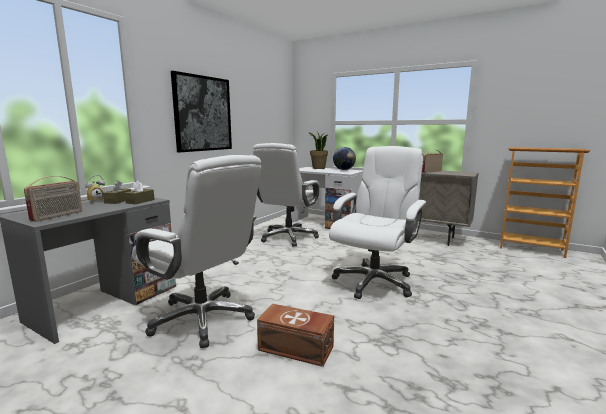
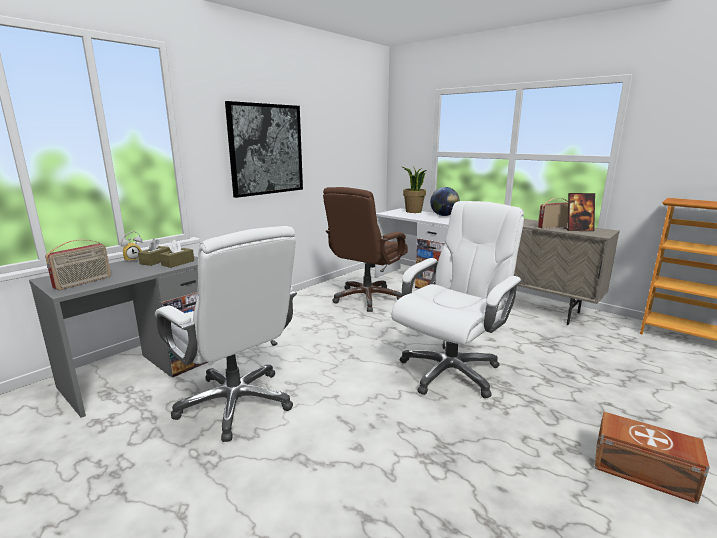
camera: 10 degrees right, 5 degrees up
(288, 237) = (367, 298): white office chair -> brown office chair
(296, 349) = (326, 456): brown storage box -> brown storage box (644, 472)
(450, 173) = (578, 230): none -> picture frame

